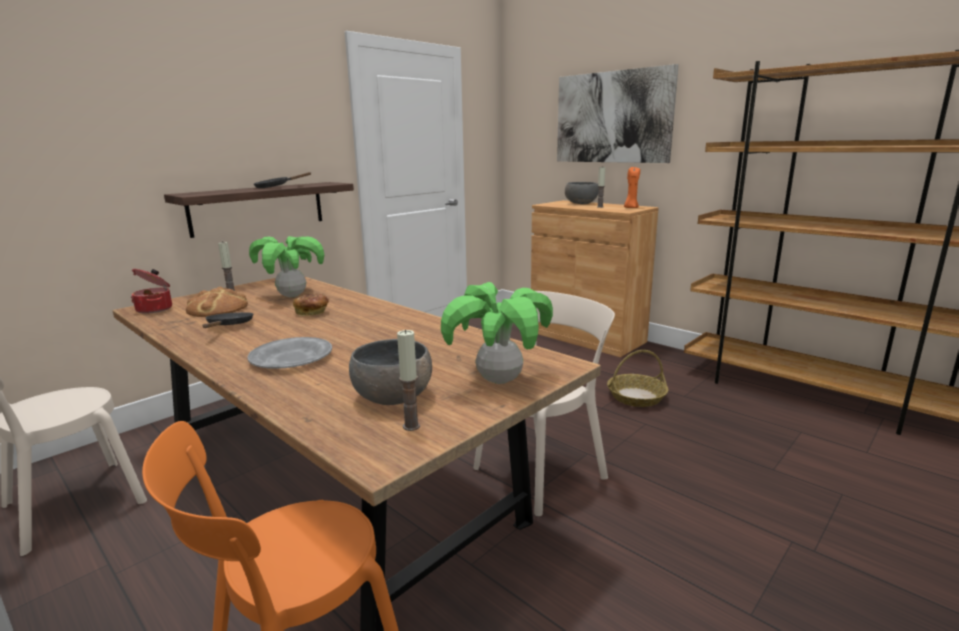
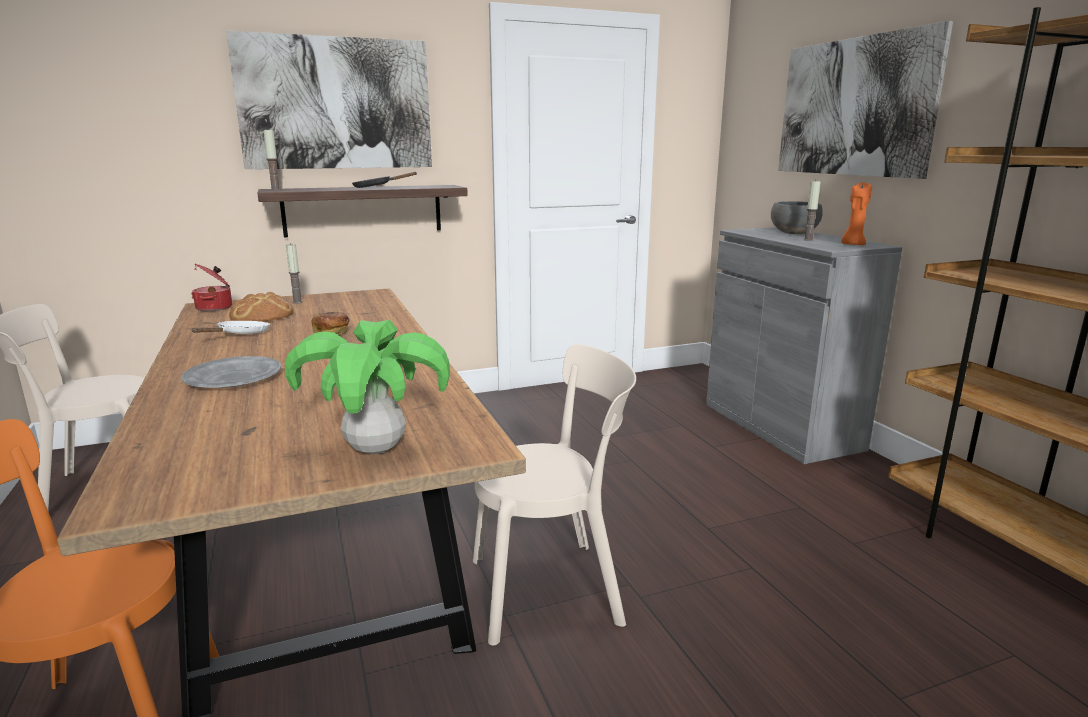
camera: 25 degrees right, 0 degrees up
(229, 114) = (336, 104): none -> picture
(229, 326) = (240, 335): black frying pan -> white frying pan
(292, 295) = (346, 312): potted plant -> none
(393, 397) = (244, 442): grey bowl -> none
(411, 426) = (204, 478): candle -> candle (275, 190)
(587, 337) = (780, 426): brown cabinet -> grey cabinet
(636, 397) = (774, 526): basket -> none

